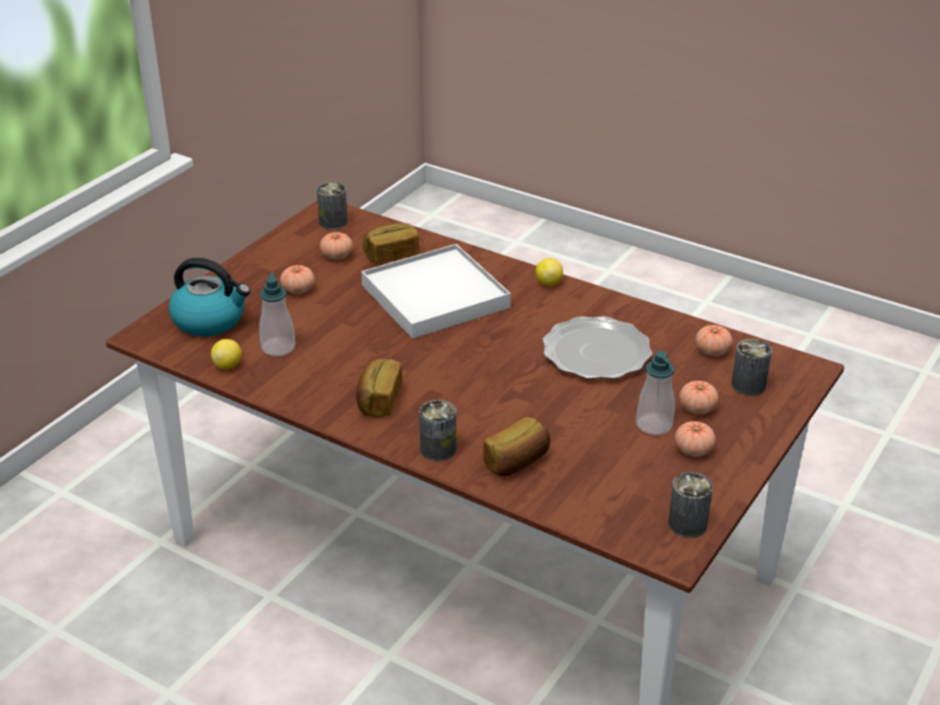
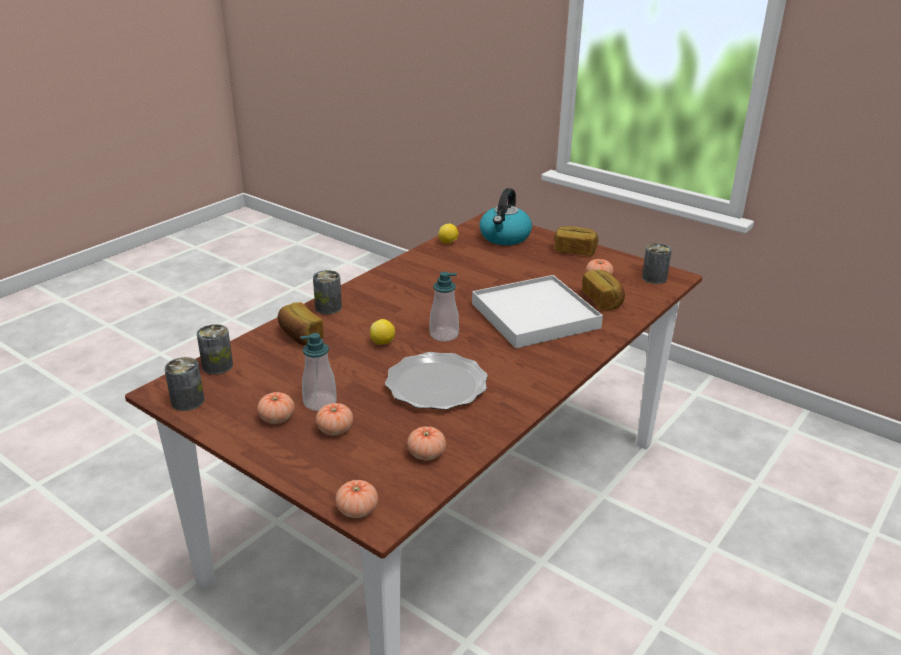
camera: 95 degrees right, 5 degrees down
(278, 347) = (467, 258): soap dispenser -> soap dispenser (444, 335)
(298, 289) = (545, 264): tomato -> tomato (357, 510)
(378, 400) = (393, 289): bread -> bread (575, 250)
(548, 283) = (558, 371): lemon -> lemon (383, 343)
(748, 385) = (361, 468): can -> can (217, 366)

